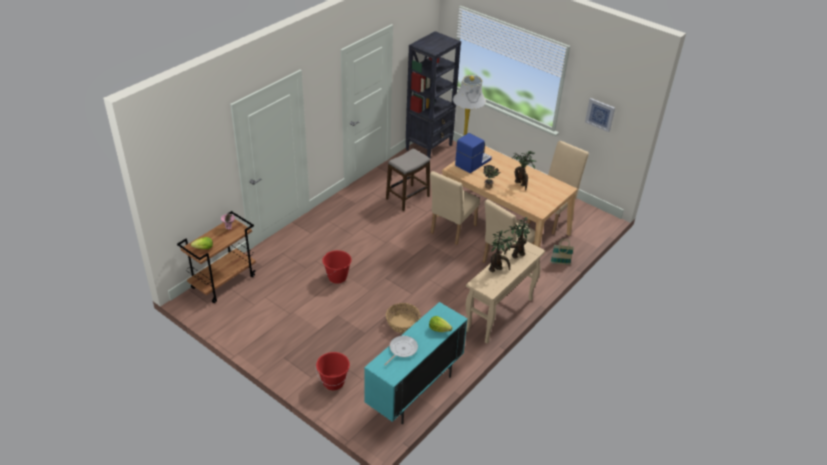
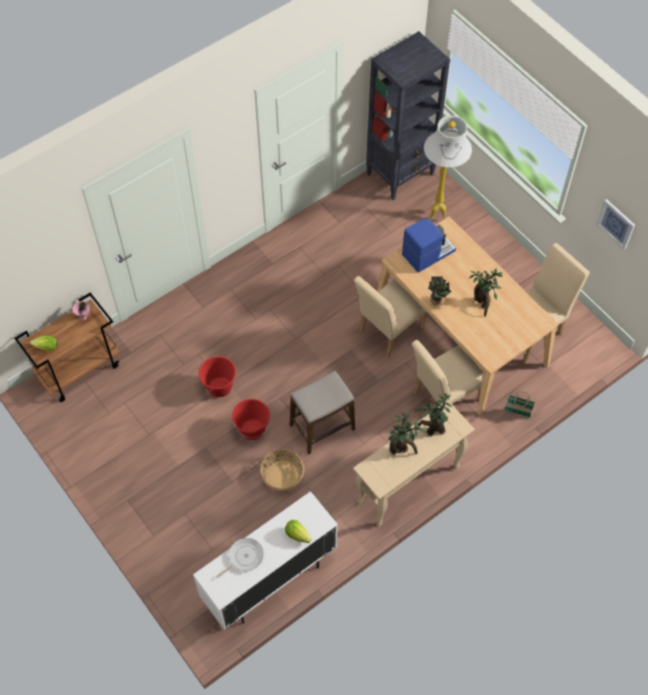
camera: 15 degrees right, 20 degrees up
(333, 382) = (177, 548): red bucket -> red bucket (252, 429)
(407, 198) = (345, 265): stool -> stool (322, 427)
(414, 392) = (269, 581): turquoise cabinet -> white cabinet

